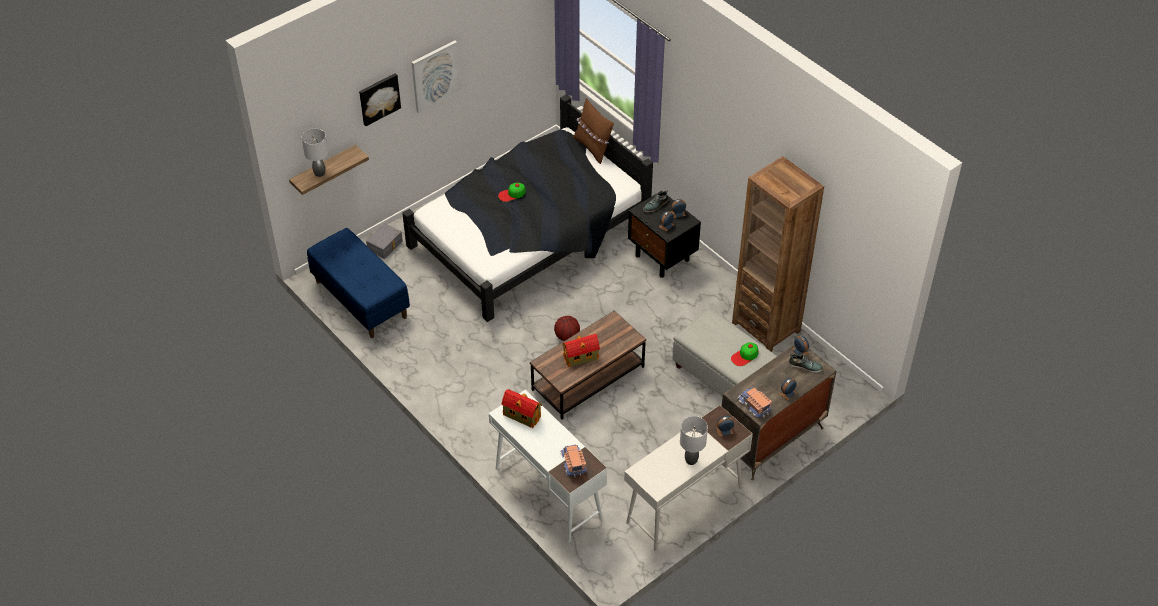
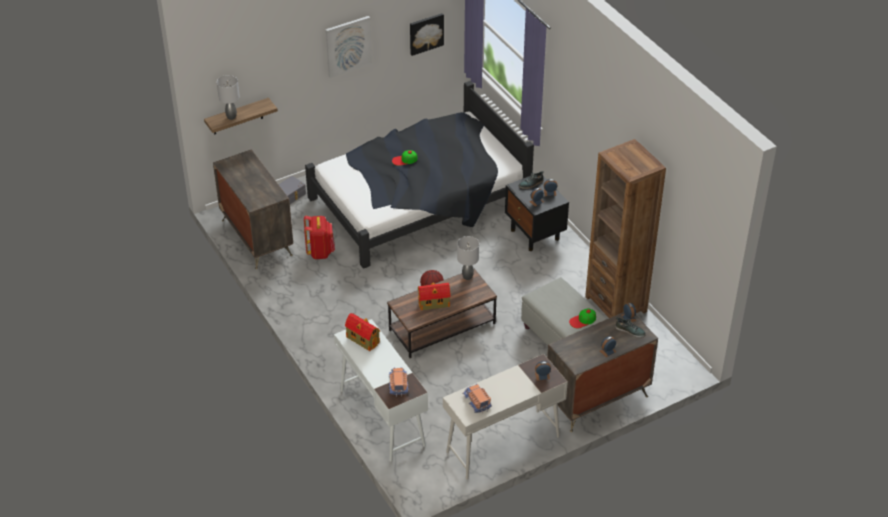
camera: 10 degrees right, 5 degrees down
(360, 299) = (256, 237): blue bench -> dresser
(379, 98) = (293, 58): picture -> picture (426, 33)
(435, 308) = (320, 252): none -> red backpack
(593, 148) = (487, 130): brown pillow -> none
(691, 460) = (505, 396): grey table lamp -> grey table lamp (468, 277)
(754, 406) = (574, 358): toy truck -> toy truck (476, 402)

